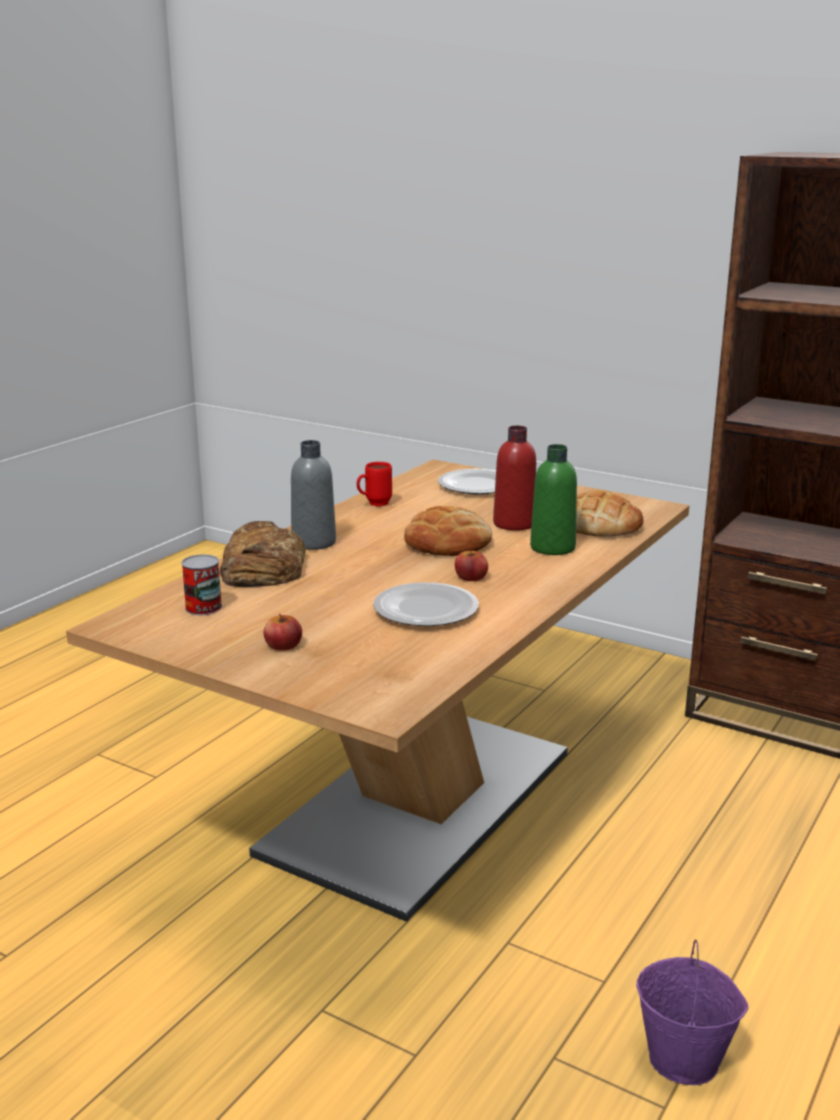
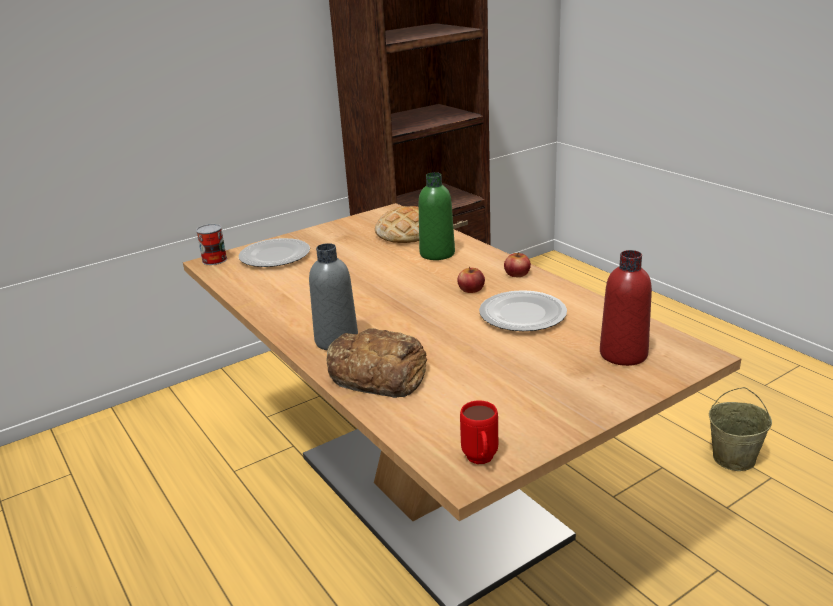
camera: 65 degrees left, 5 degrees up
(203, 608) = (454, 414): can -> can (214, 260)
(283, 645) = (562, 383): apple -> apple (517, 273)
(374, 504) = (268, 301): red mug -> red mug (481, 461)
(448, 543) = (392, 286): bread -> none
(514, 524) = (376, 257): red bottle -> red bottle (623, 354)
(685, 1059) = (734, 458): purple bucket -> beige bucket

